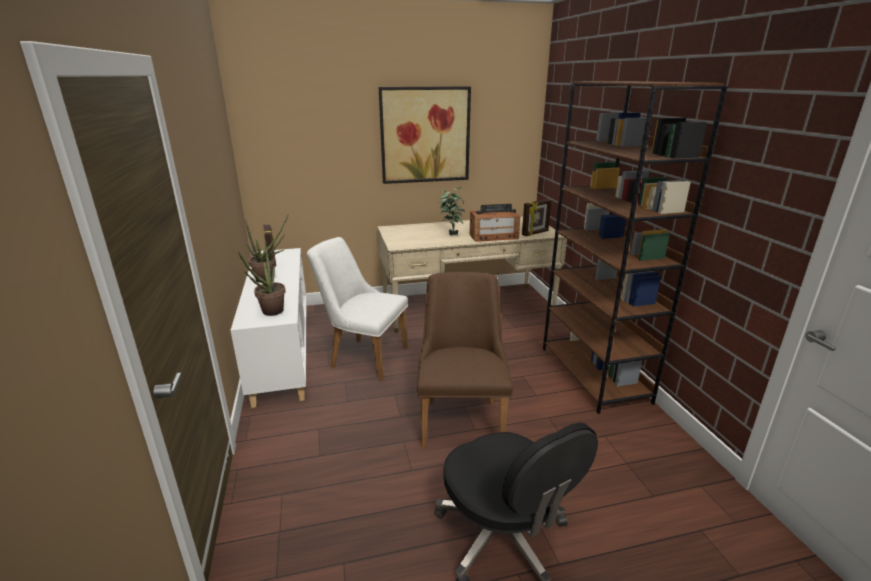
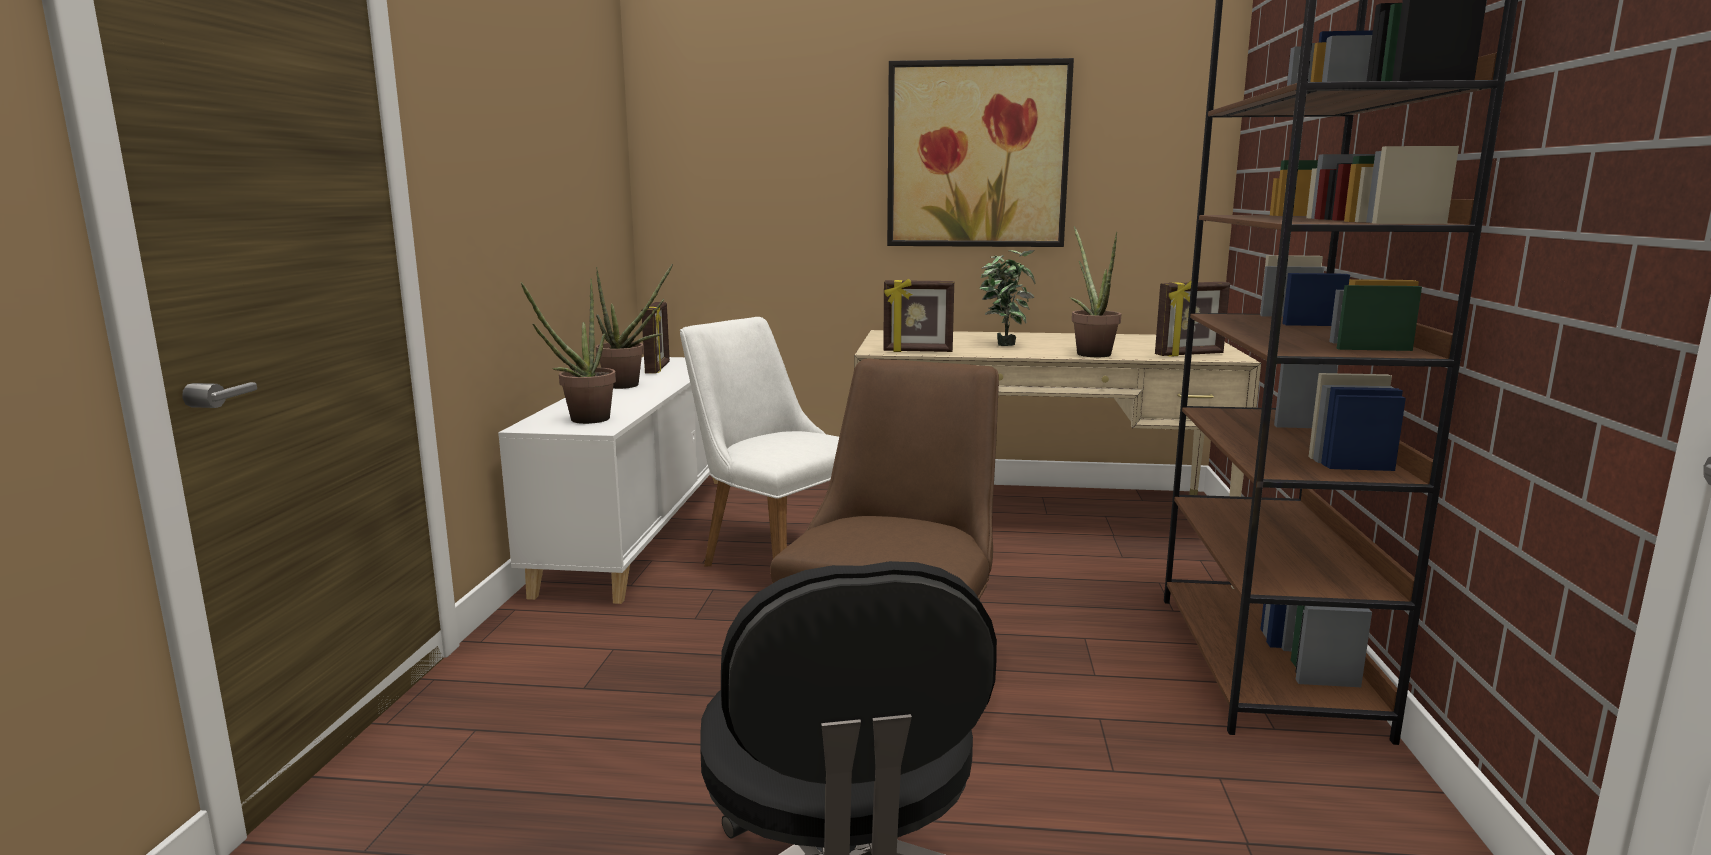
camera: 20 degrees right, 10 degrees down
(416, 244) = (918, 351): none -> picture frame
(494, 237) = (1090, 353): radio -> potted plant

